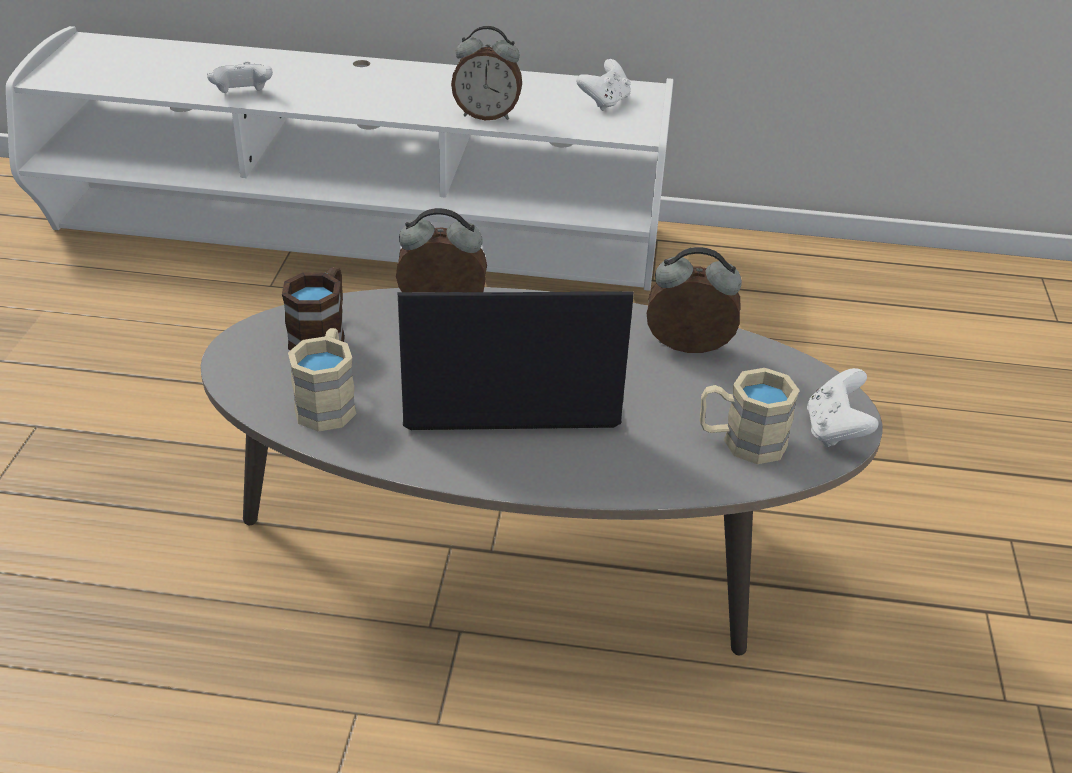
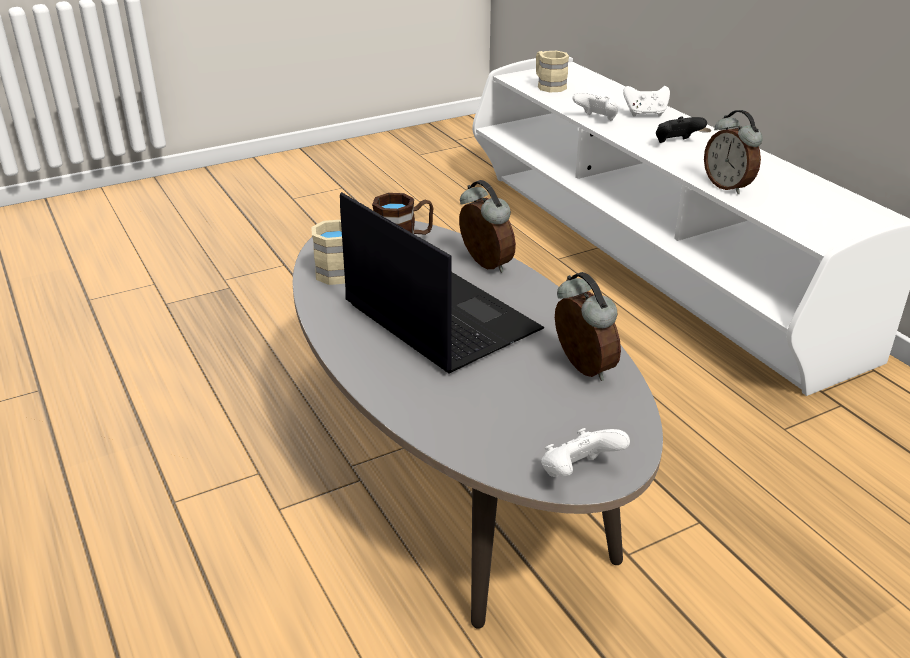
camera: 55 degrees right, 5 degrees down
(366, 90) = (676, 143): none -> black game controller
(605, 102) = (838, 215): white game controller -> white game controller (645, 114)
(741, 441) = (504, 432): beige mug -> beige mug (548, 85)

